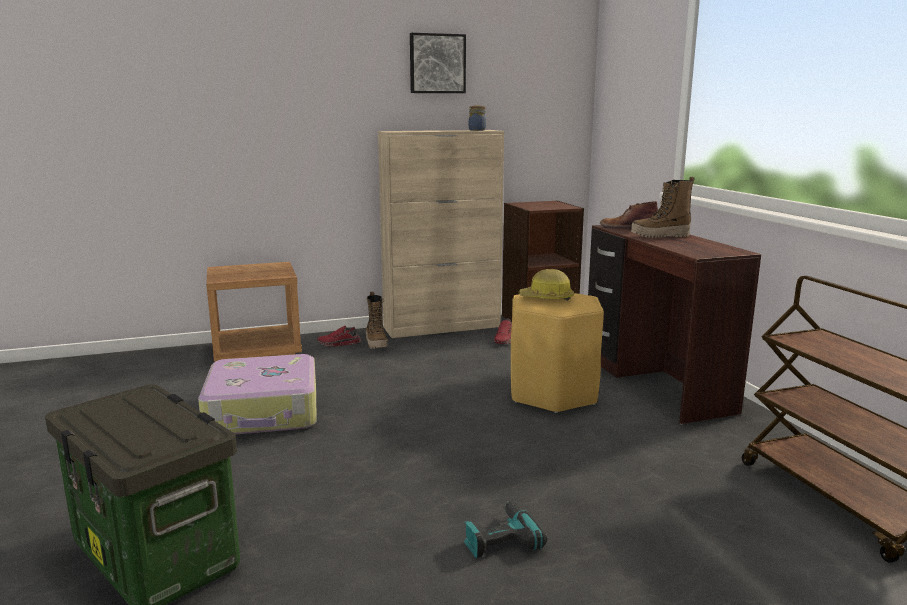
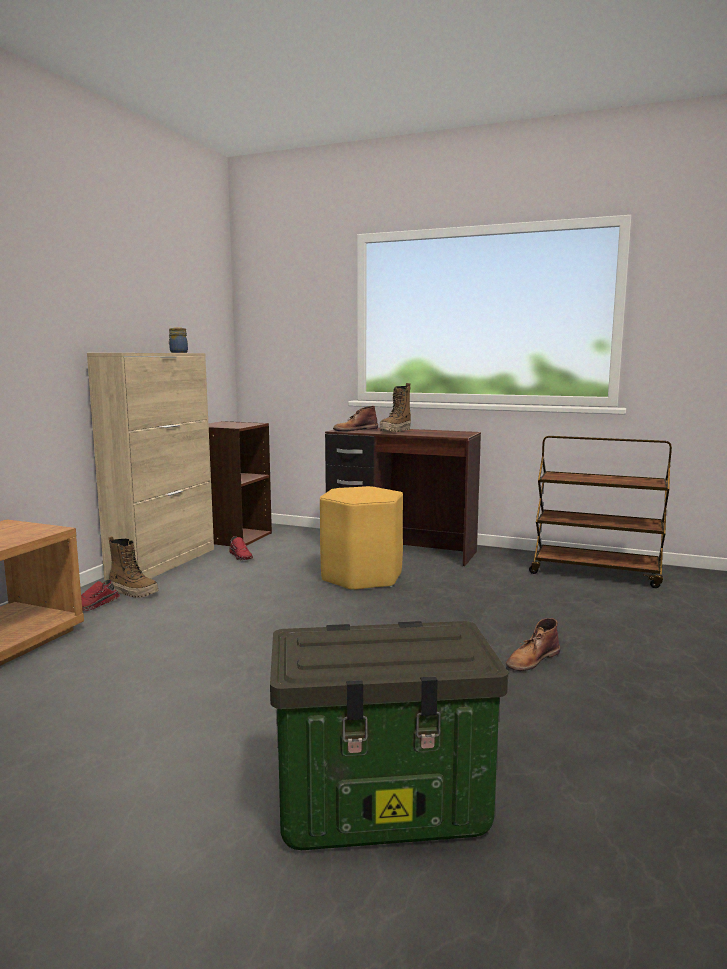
camera: 50 degrees left, 5 degrees down
(264, 411) = (171, 679): suitcase -> none
(437, 64) = (128, 282): picture -> none
(500, 538) = (532, 659): power drill -> brown boot
(546, 298) = (353, 493): hard hat -> none

